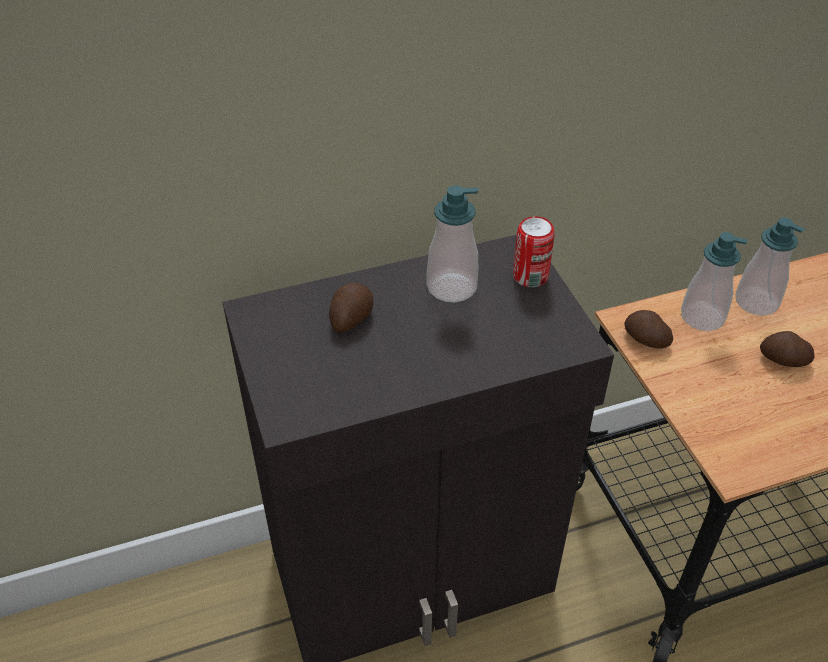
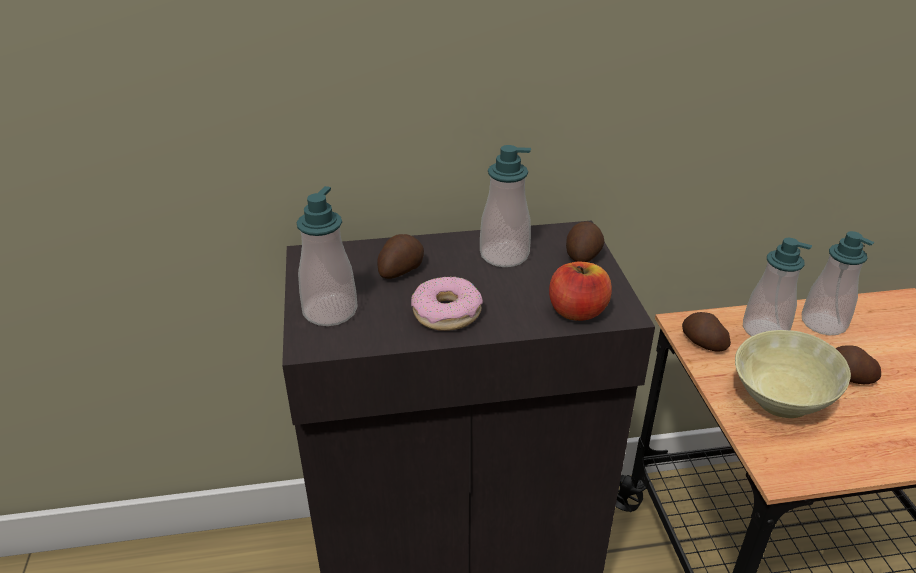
camera: 10 degrees right, 10 degrees down
(294, 378) = (330, 311): none -> soap dispenser
(411, 365) = (446, 313): none -> donut
(530, 276) = (583, 254): can -> potato
(538, 347) = (577, 311): none -> apple
(723, 395) = (778, 401): none -> beige bowl

